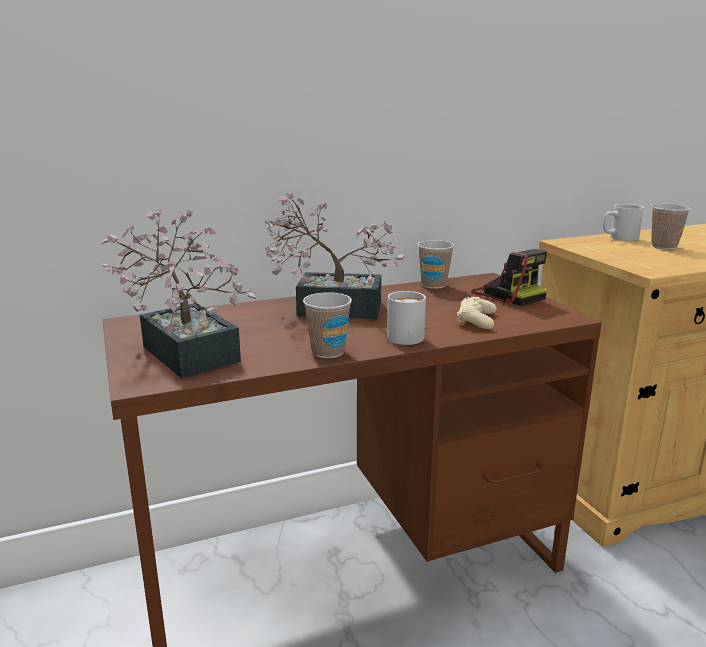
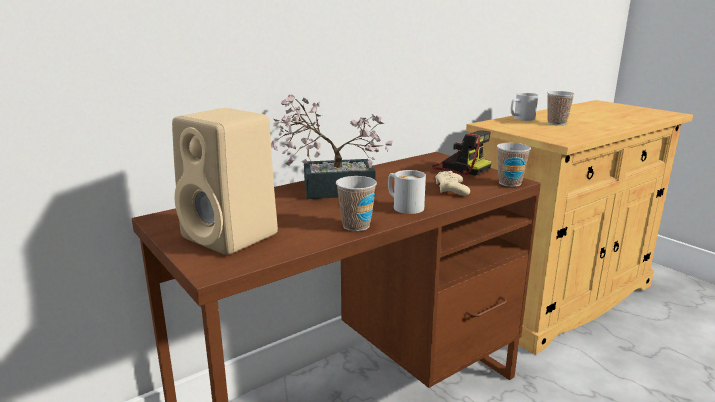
camera: 15 degrees left, 0 degrees up
(186, 349) = (233, 236): potted plant -> beige speaker
(433, 285) = (398, 164): cup -> cup (509, 183)

